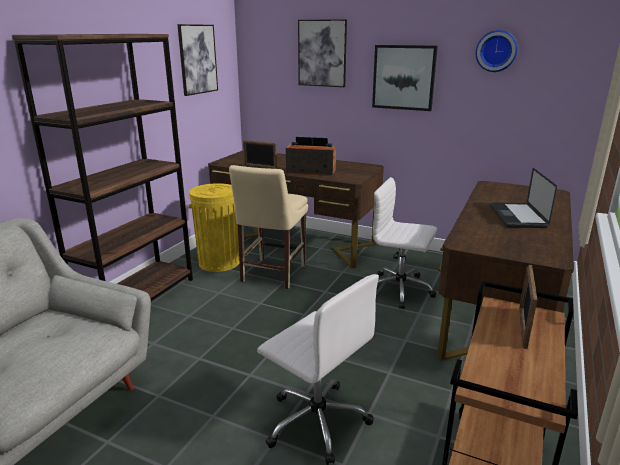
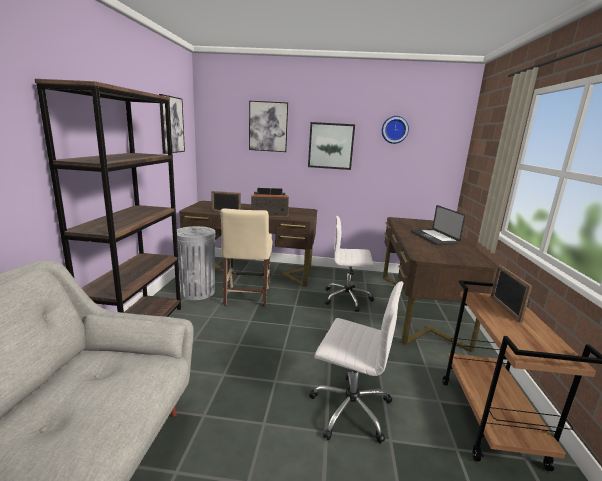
camera: 20 degrees left, 5 degrees down
(219, 262) = (197, 292): yellow trash can -> grey trash can

